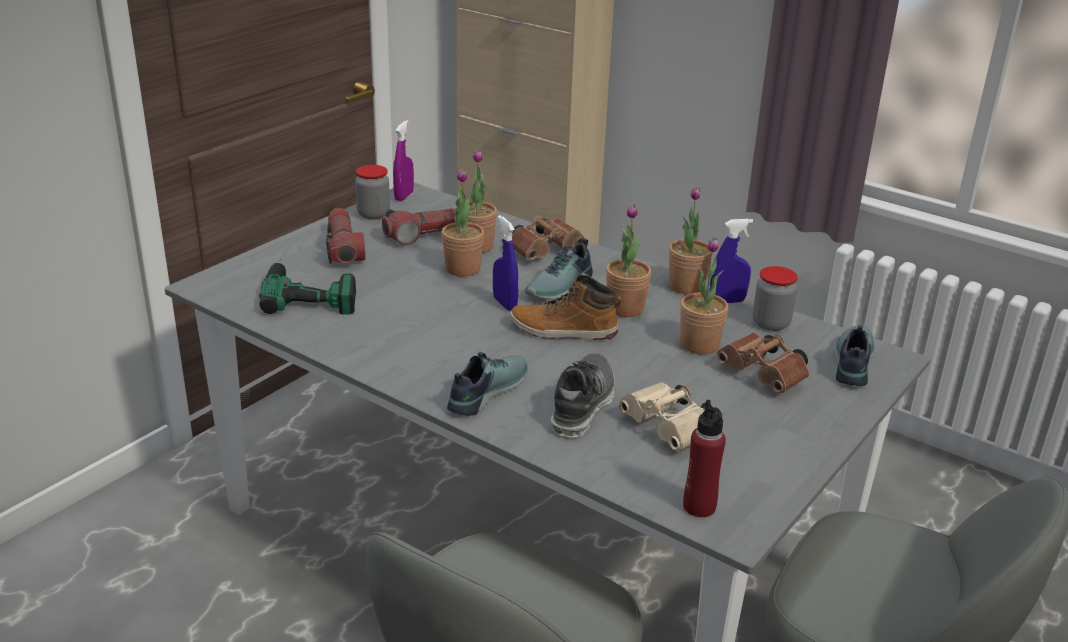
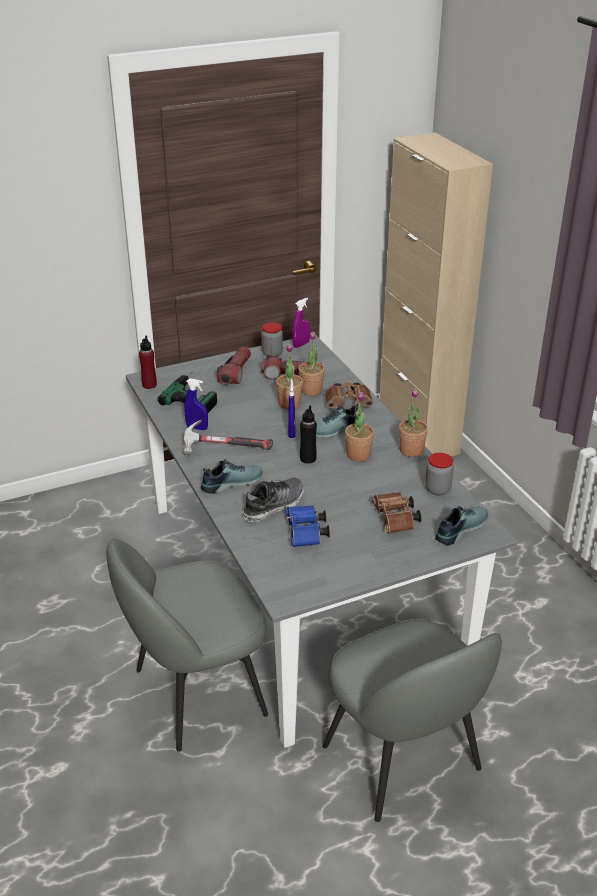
camera: 30 degrees right, 5 degrees up
(430, 350) = (225, 450): none -> hammer
(563, 331) = (308, 458): boot -> black bottle
(669, 430) = (306, 534): beige binoculars -> blue binoculars
(699, 344) = (378, 490): potted plant -> none
(699, 507) = (278, 580): red bottle -> red bottle (149, 385)
(727, 301) = (426, 467): blue spray bottle -> blue spray bottle (197, 428)

